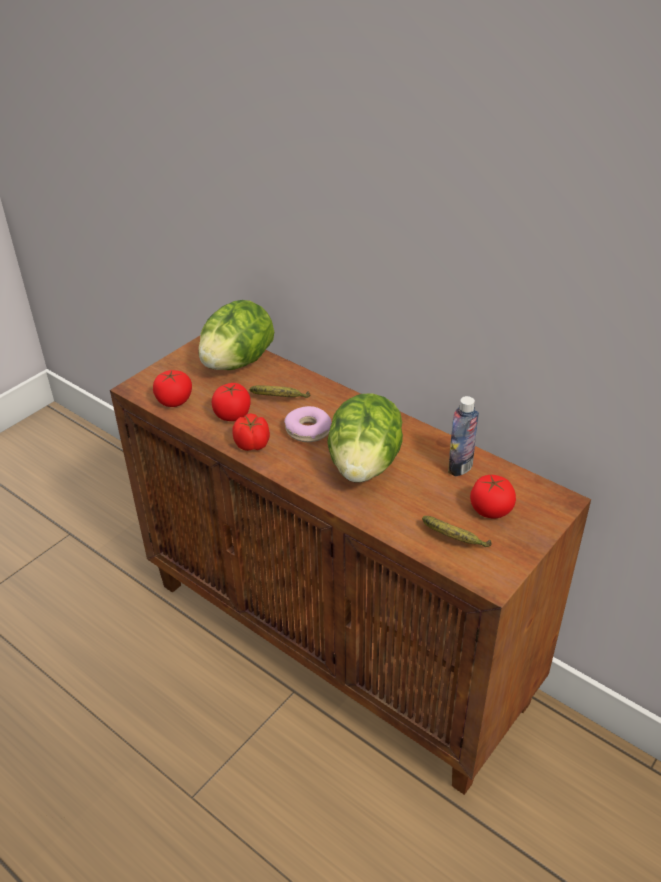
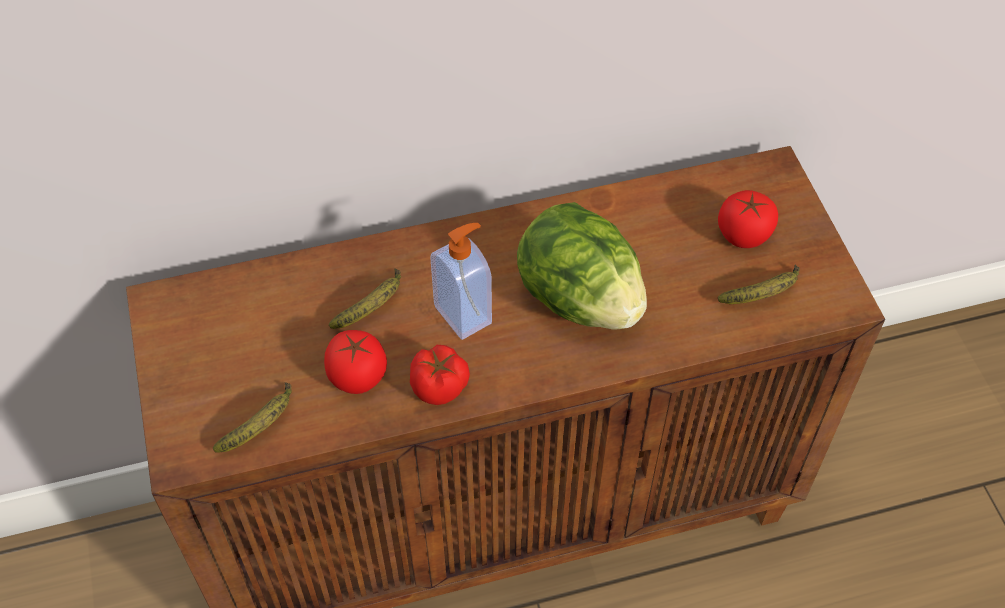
camera: 55 degrees left, 15 degrees up
(174, 401) = (261, 426): tomato -> banana
(237, 363) = (245, 308): lettuce -> none
(308, 430) = (464, 314): donut -> soap dispenser
(460, 467) = (656, 215): bottle -> none

